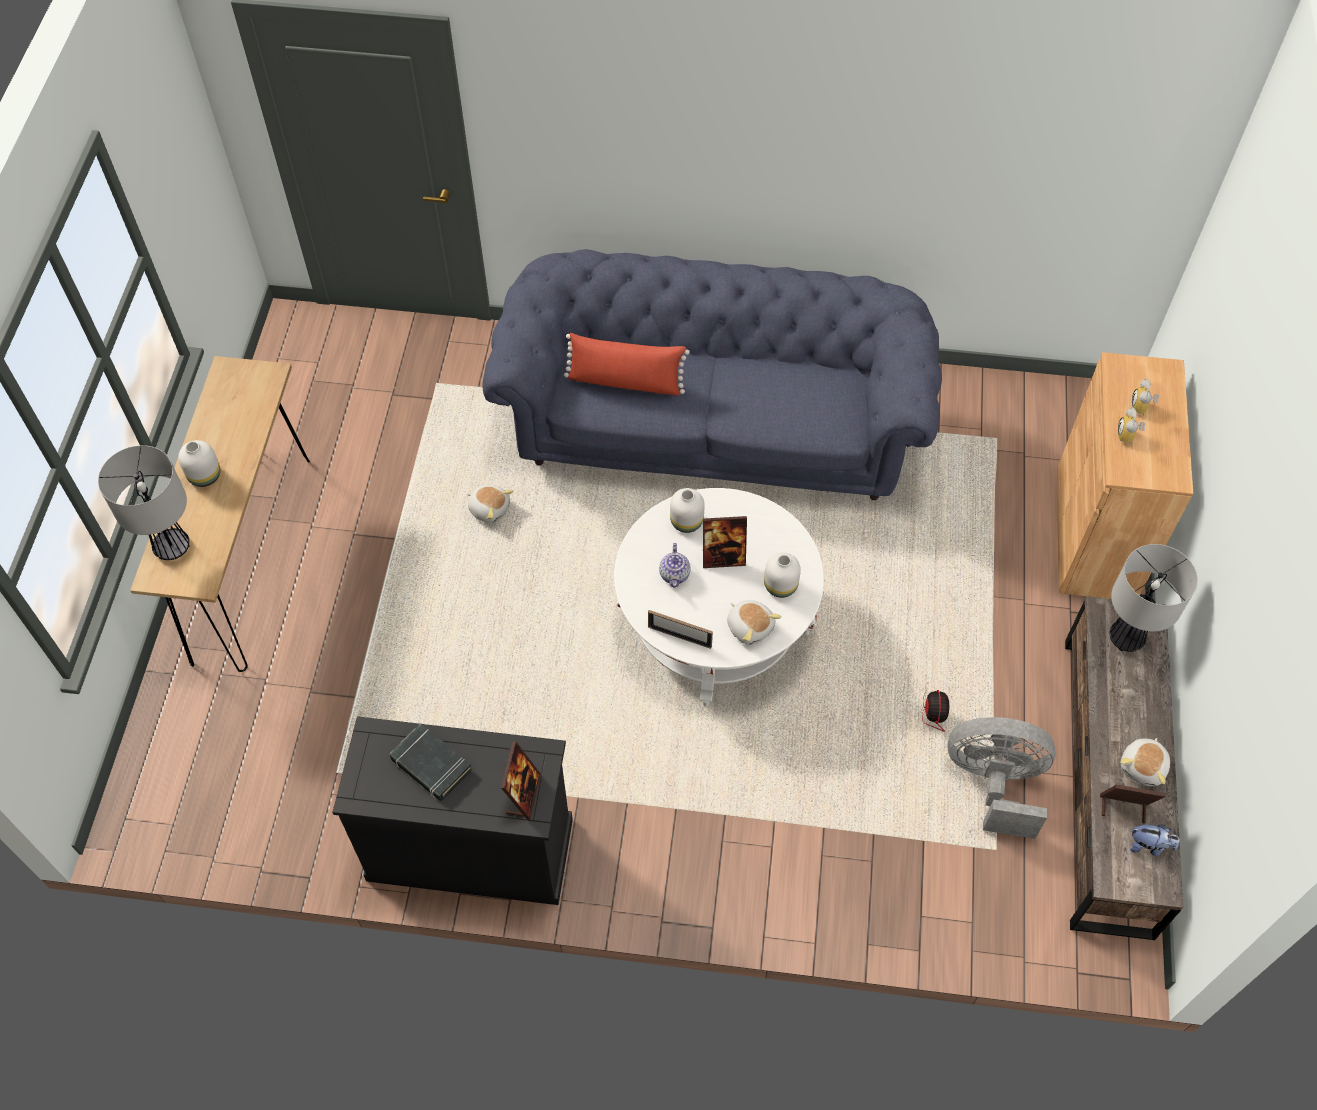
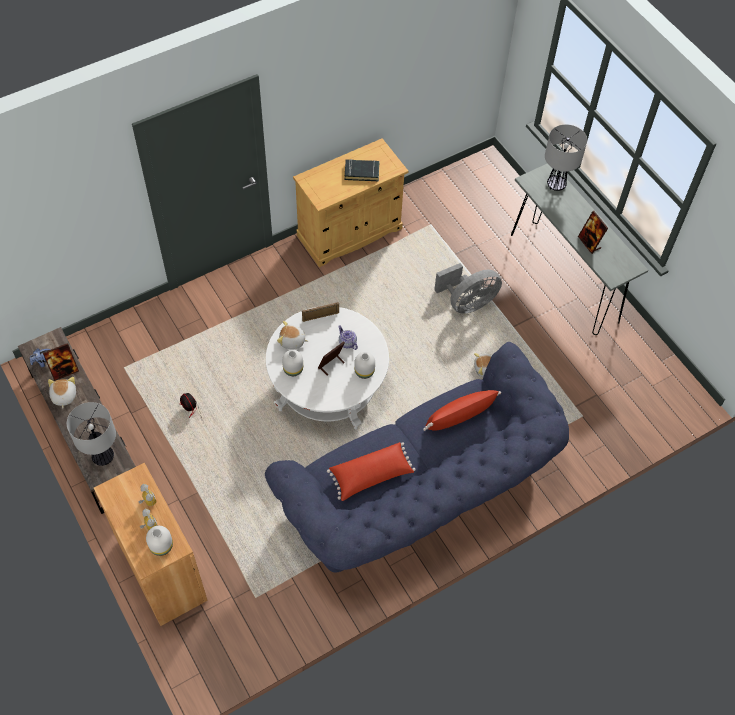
camera: 140 degrees right, 0 degrees up
(205, 476) = (580, 218): white vase -> white vase (160, 546)
(251, 558) = (564, 277): brown console table -> grey console table
(470, 848) = (350, 232): black cabinet -> beige cabinet
(523, 794) = (316, 183): picture frame -> picture frame (589, 243)
(793, 384) = (371, 476): none -> red pillow
(994, 783) = (141, 396): grey fan -> grey fan (467, 303)

